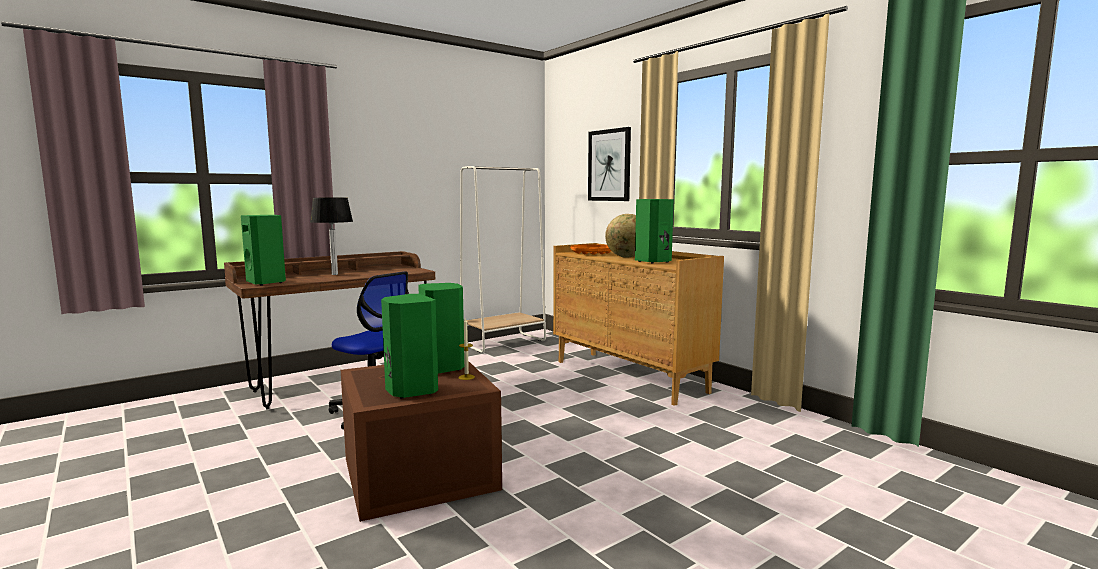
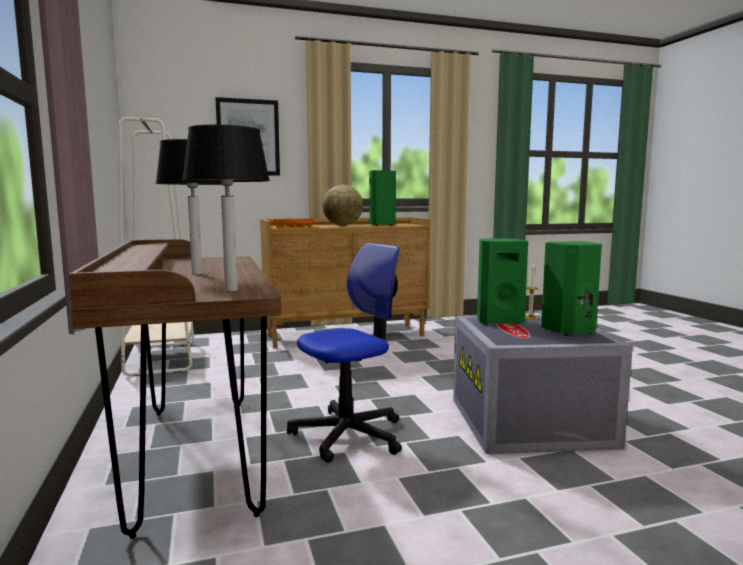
camera: 70 degrees left, 0 degrees up
(267, 282) = (231, 290): green speaker -> table lamp
(418, 475) = (532, 422): brown storage box -> grey storage box

